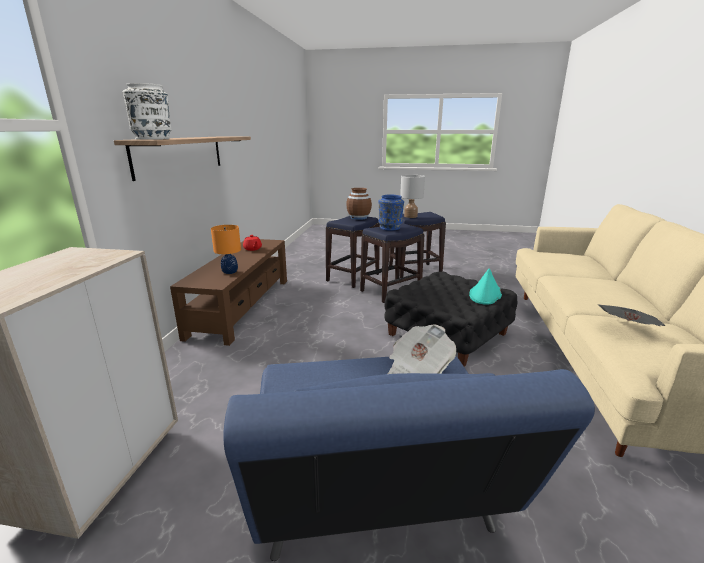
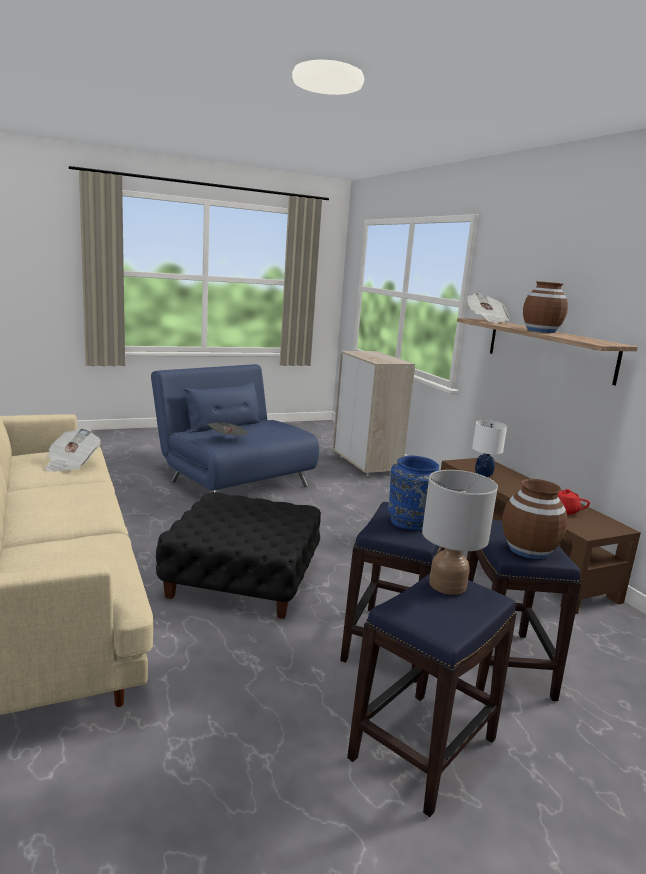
camera: 145 degrees right, 5 degrees down
(153, 139) = (486, 320): white vase -> newspaper
(201, 137) = (541, 331): none -> brown vase
(229, 272) = (484, 475): orange table lamp -> white table lamp
(485, 295) = (201, 523): turquoise hat -> none

